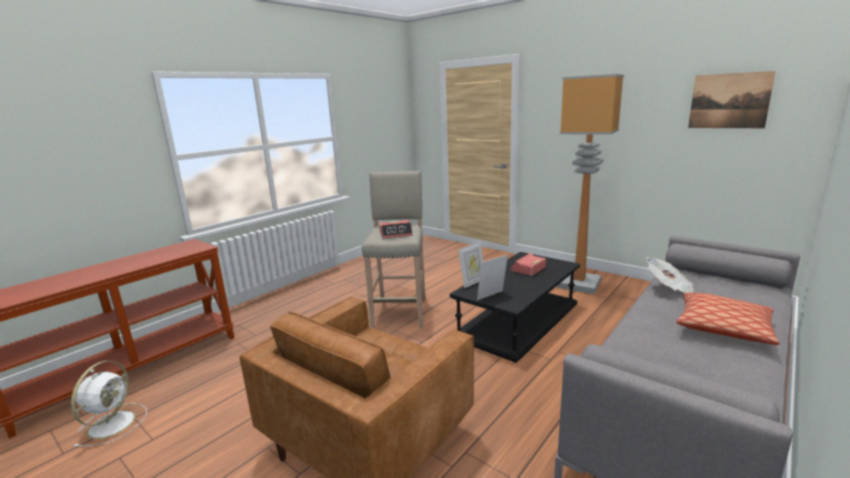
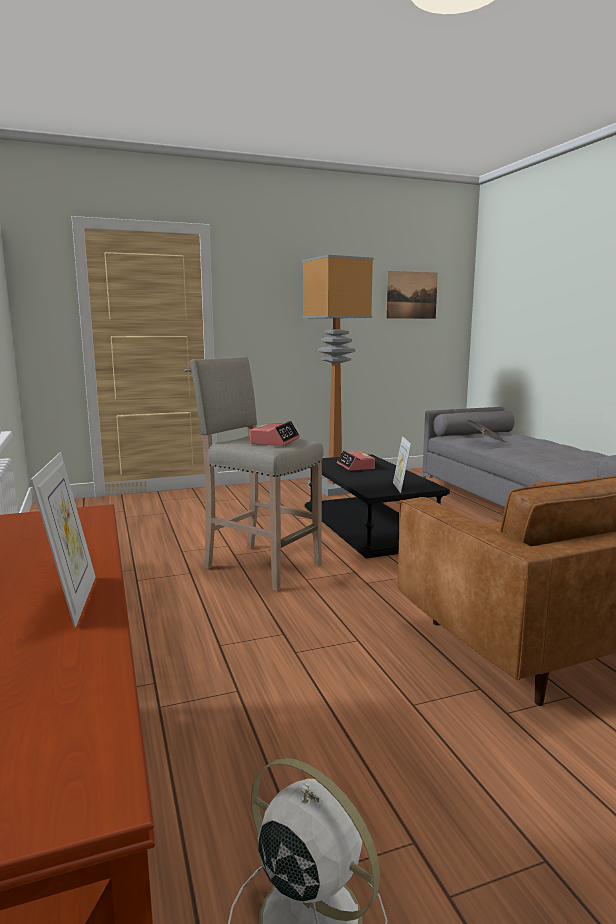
camera: 60 degrees left, 5 degrees down
(472, 282) = (354, 486): picture frame -> picture frame (73, 601)
(723, 328) = (558, 450): pillow -> none

